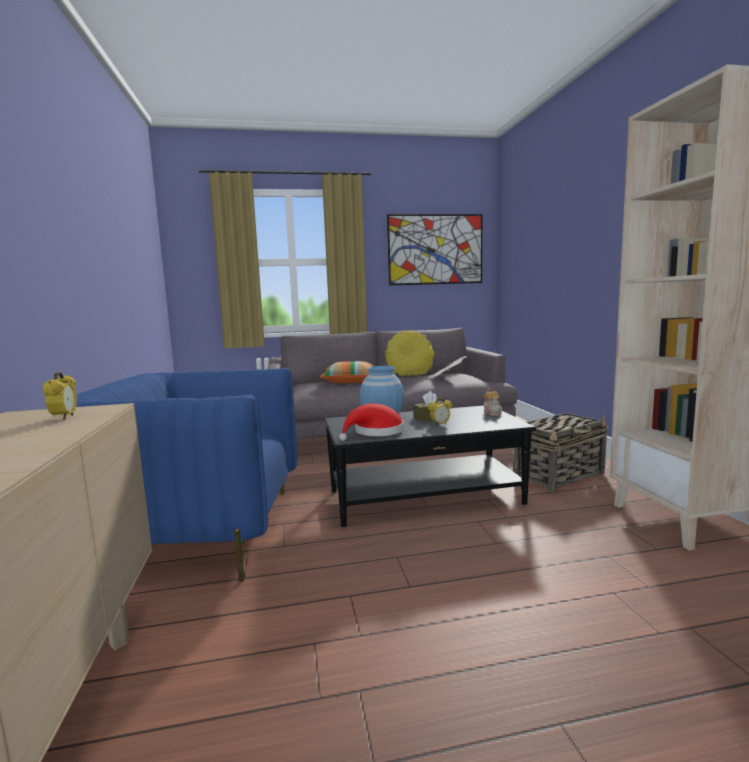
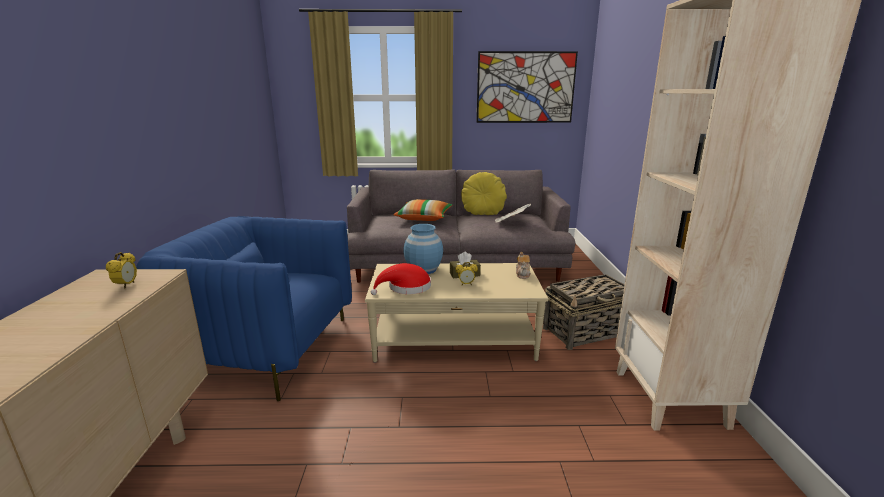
camera: 10 degrees right, 10 degrees up
(426, 498) = (455, 341): black coffee table -> beige coffee table

